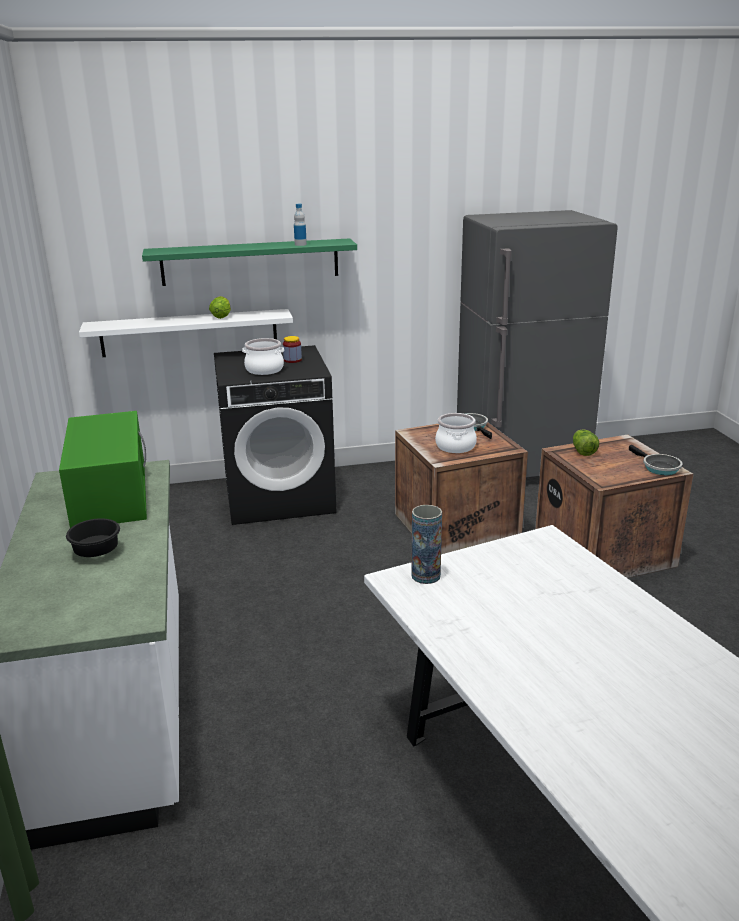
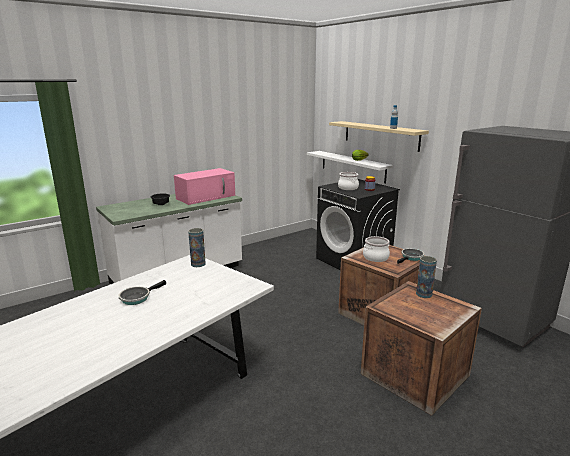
camera: 65 degrees right, 5 degrees down
(109, 492) = (206, 197): green microwave -> pink microwave
(250, 262) = (380, 135): green shelf -> beige shelf
(583, 450) = (424, 294): lettuce -> vase
(658, 467) = (433, 325): frying pan -> frying pan (137, 297)

